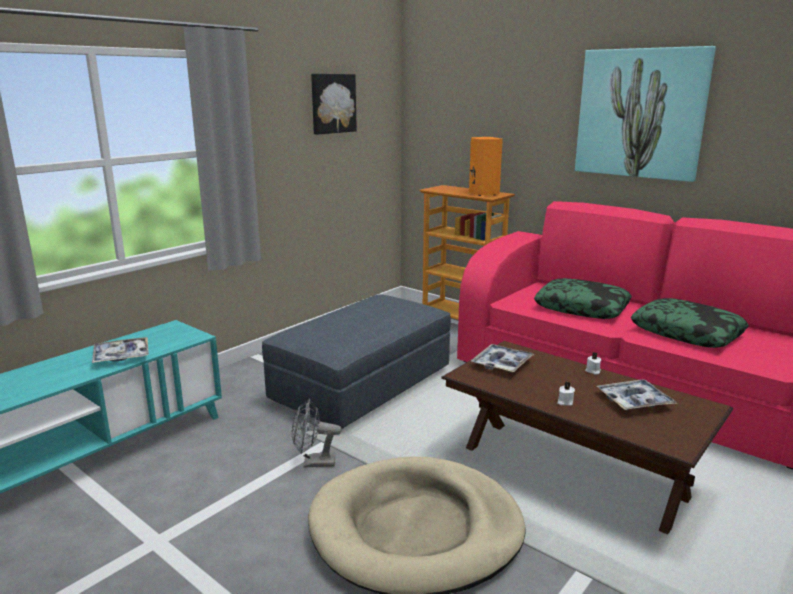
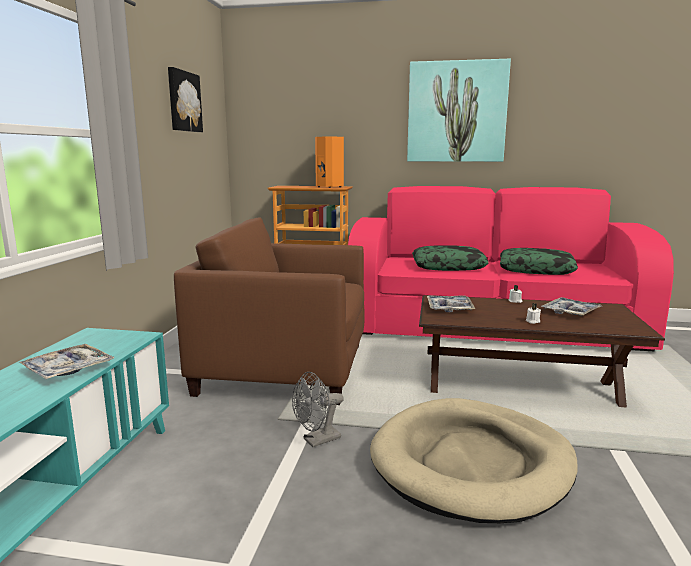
camera: 30 degrees left, 5 degrees down
(362, 385) = (284, 369): grey ottoman -> brown armchair

